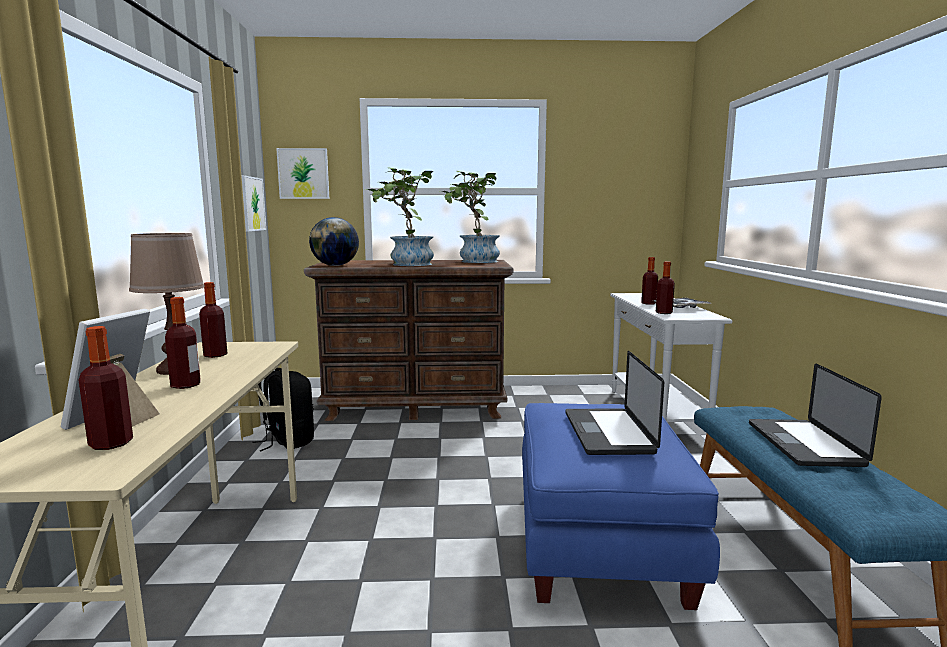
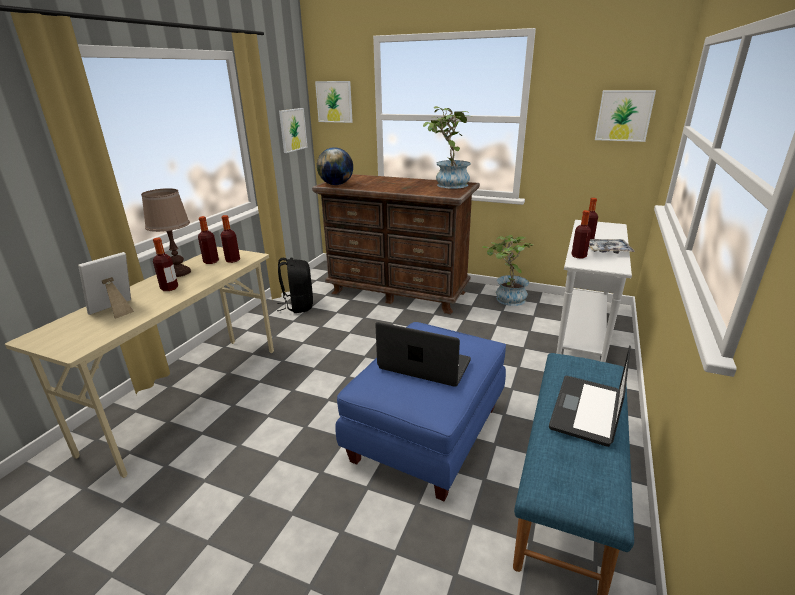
camera: 25 degrees right, 15 degrees up
(111, 443) = (95, 330): bottle -> bottle (232, 260)
(405, 264) = (387, 186): potted plant -> potted plant (506, 299)
(608, 433) = (424, 365): laptop -> laptop turned 90 degrees clockwise
(640, 186) = (624, 116): none -> picture

